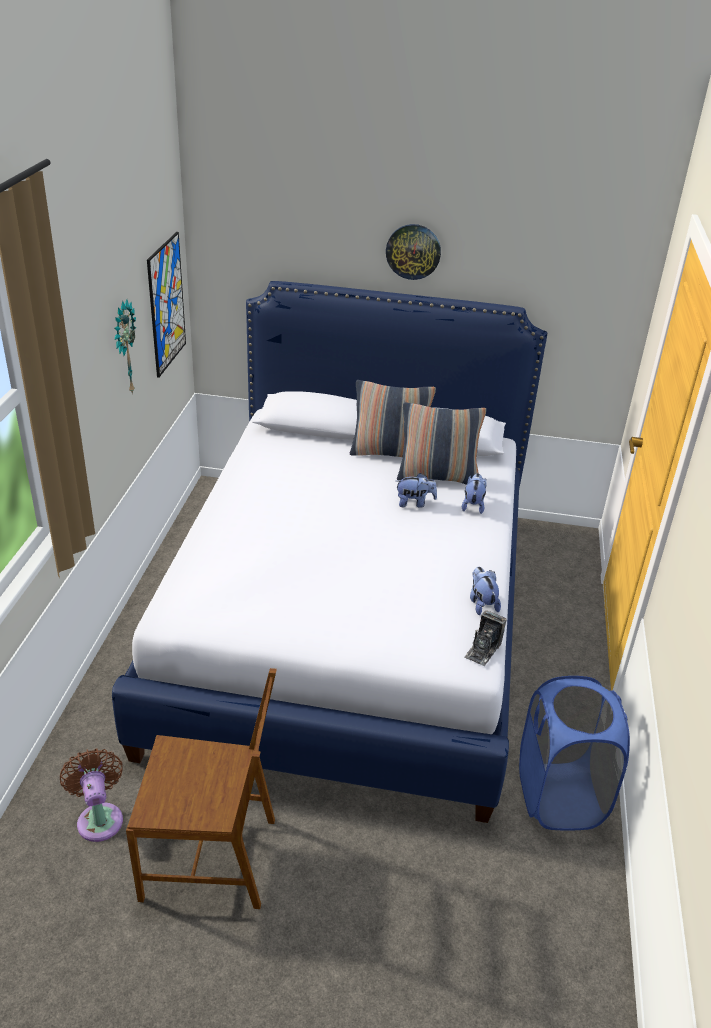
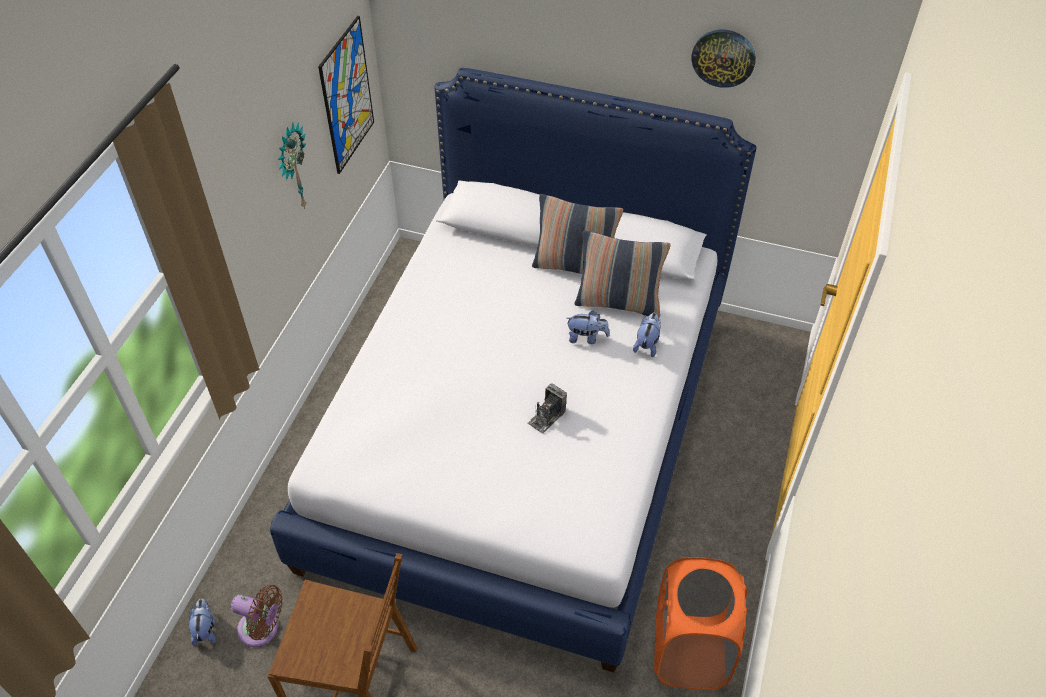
camera: 10 degrees right, 15 degrees up
(99, 818) = (262, 629): brown fan -> brown fan turned 120 degrees clockwise
(413, 251) = (613, 49): wall clock -> wall clock (723, 57)
(481, 603) = (626, 474): plush toy -> plush toy (206, 629)
(483, 650) = (614, 532): camera -> camera (546, 417)
(560, 797) = (689, 652): blue laundry basket -> orange laundry basket

